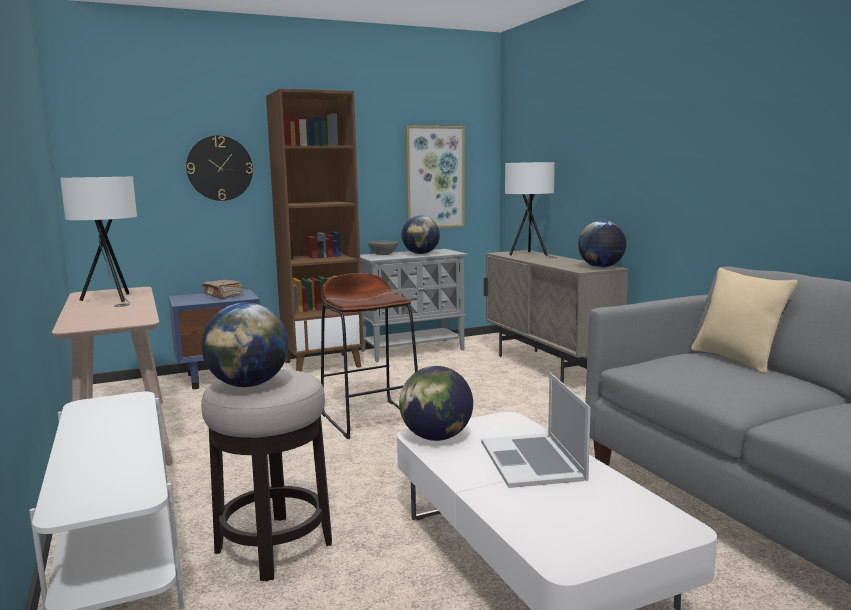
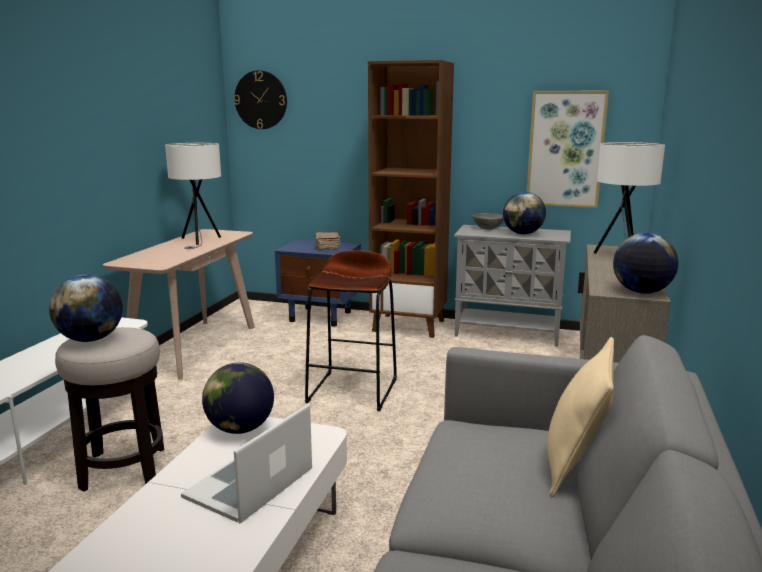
camera: 40 degrees right, 5 degrees up
(219, 168) = (344, 132): wall clock -> wall clock (261, 100)

